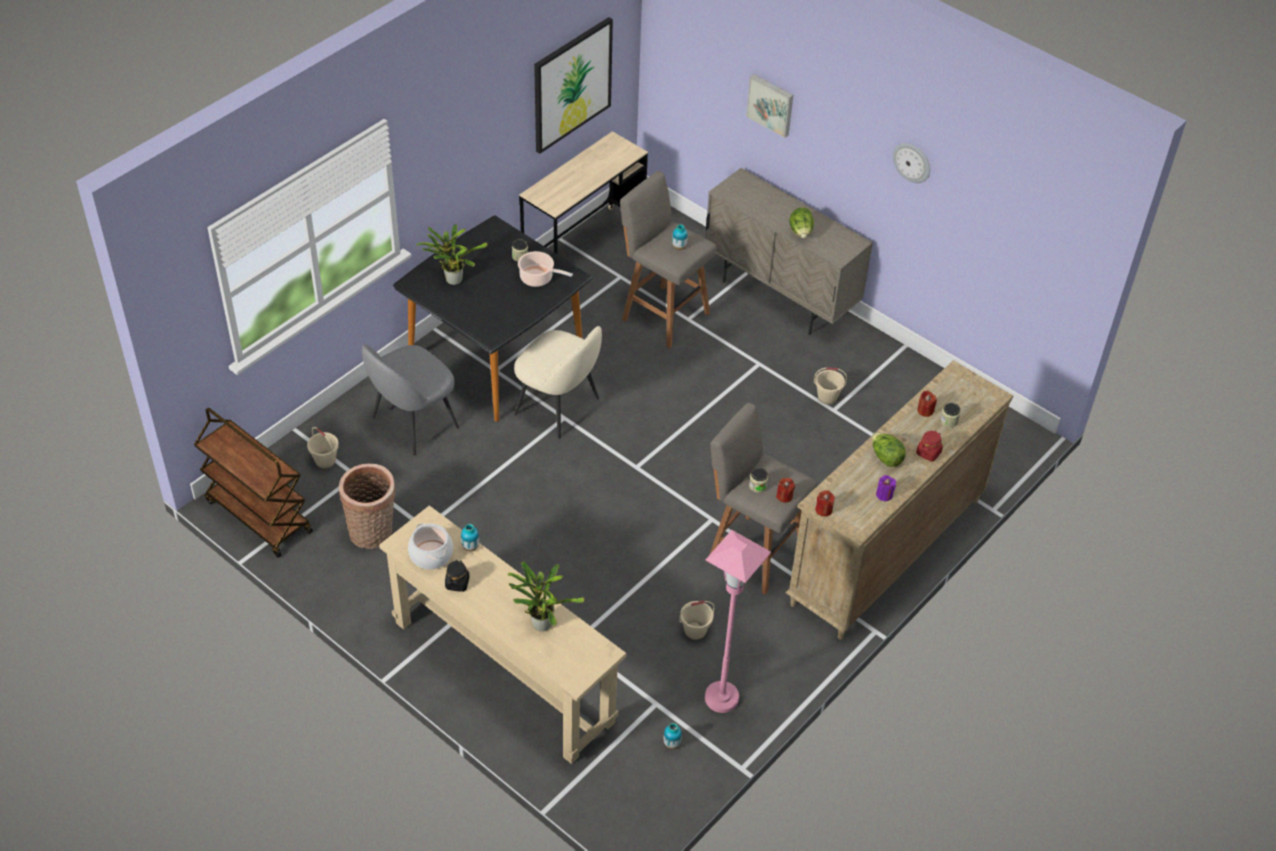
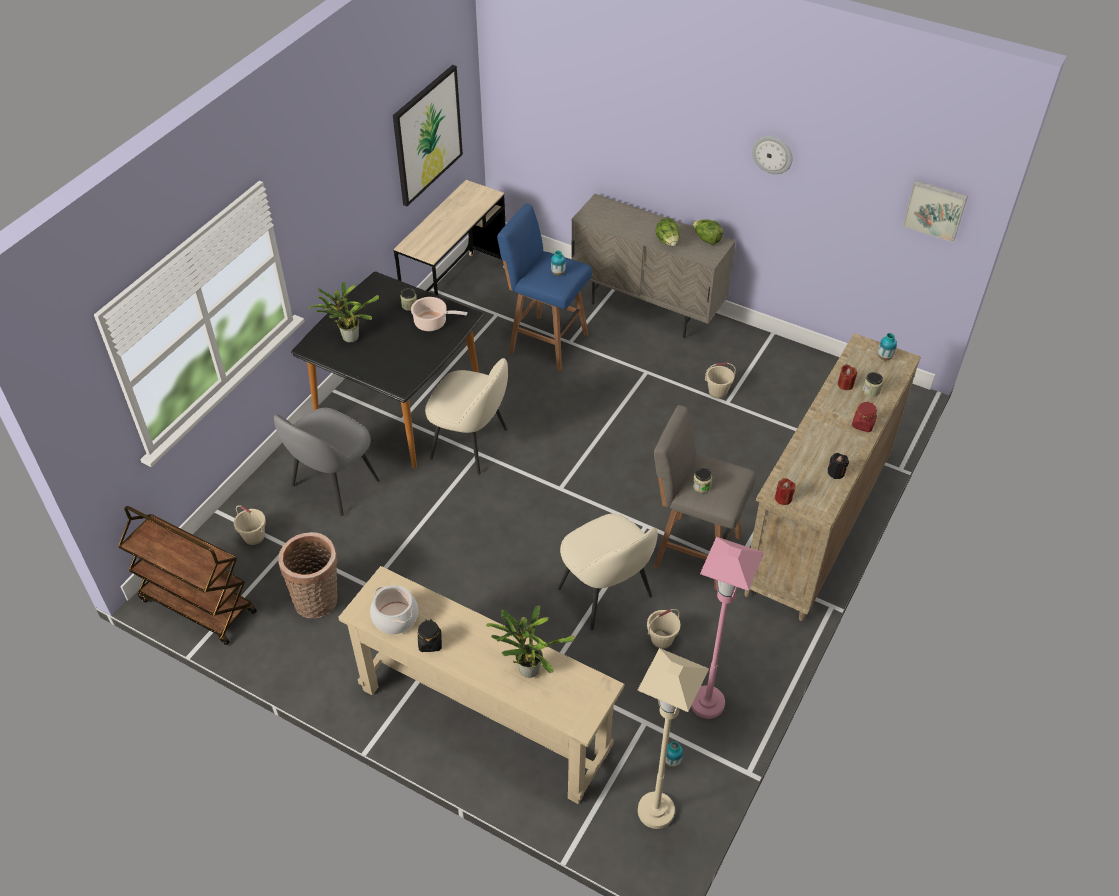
camera: 10 degrees left, 0 degrees up
(470, 547) = (434, 602): vase -> vase (884, 357)
(642, 785) = (655, 811): none -> beige floor lamp
(653, 578) = (606, 594): none -> beige chair
(663, 315) = (546, 342): grey stool -> blue stool
(771, 104) = (620, 125): picture -> picture (935, 209)
(784, 496) = (730, 491): red candle -> none
(884, 495) = (836, 472): purple candle -> black candle
(885, 458) = (824, 436): lettuce -> lettuce (706, 239)

